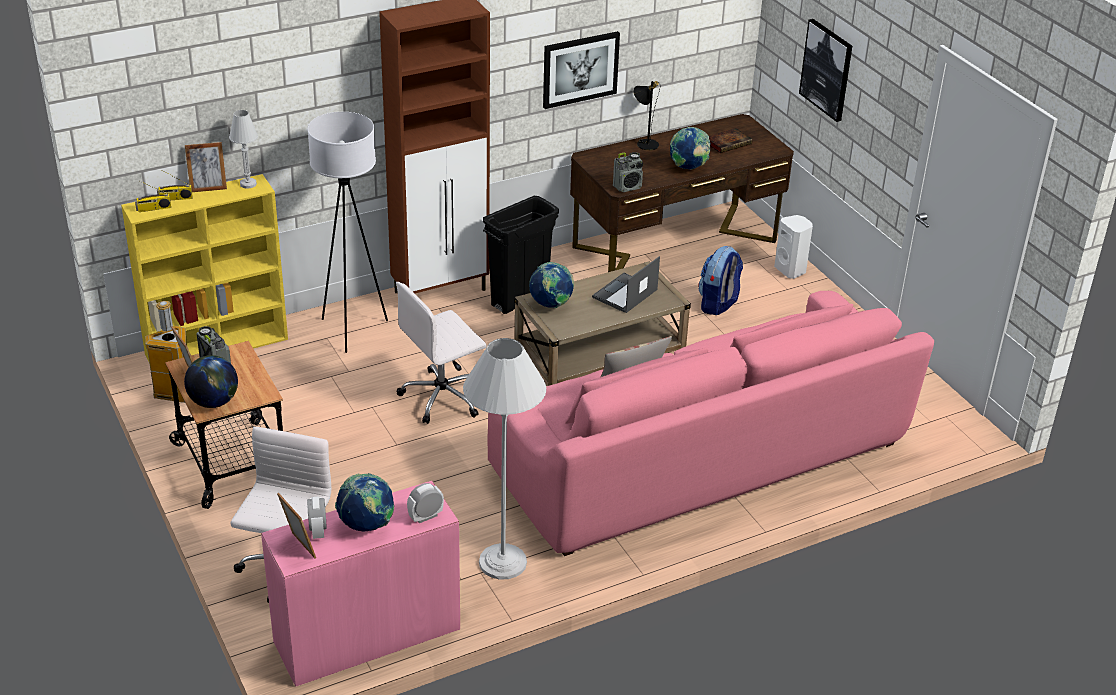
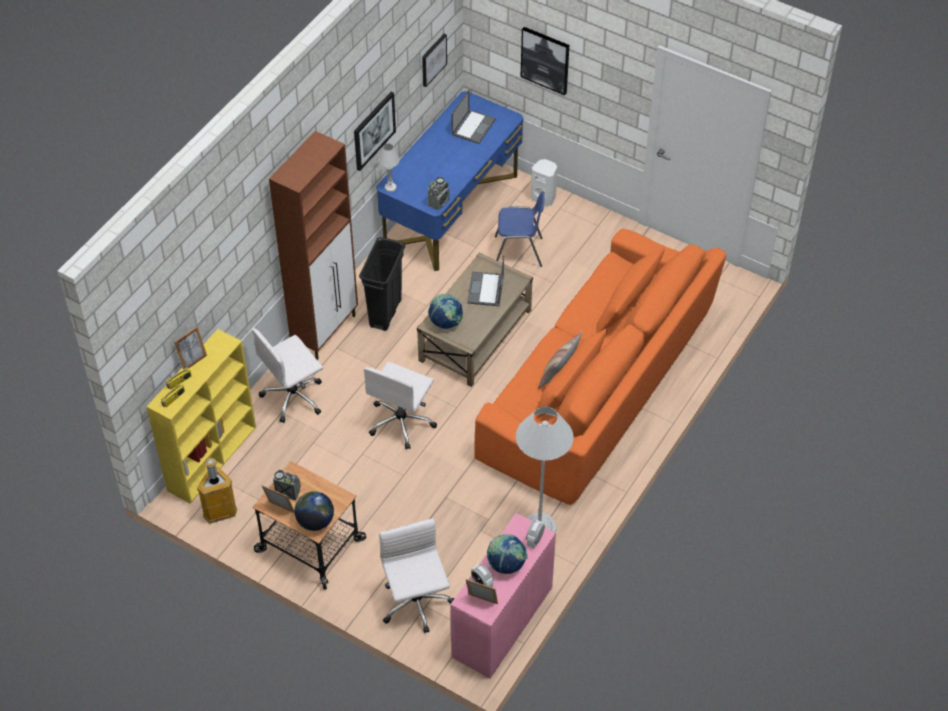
camera: 30 degrees left, 15 degrees up
(248, 184) = (217, 343): white table lamp -> white table lamp (390, 188)
(353, 330) = (294, 396): white floor lamp -> white office chair
(644, 143) = (417, 153): black table lamp -> none
(675, 244) = (451, 210): brown desk -> blue desk
(688, 167) = (464, 164): globe -> none
(699, 34) = (433, 59): none -> picture
(701, 459) = (599, 387): pink sofa -> orange sofa
(718, 304) = (519, 252): backpack -> blue chair
(728, 143) = (473, 126): book -> laptop

